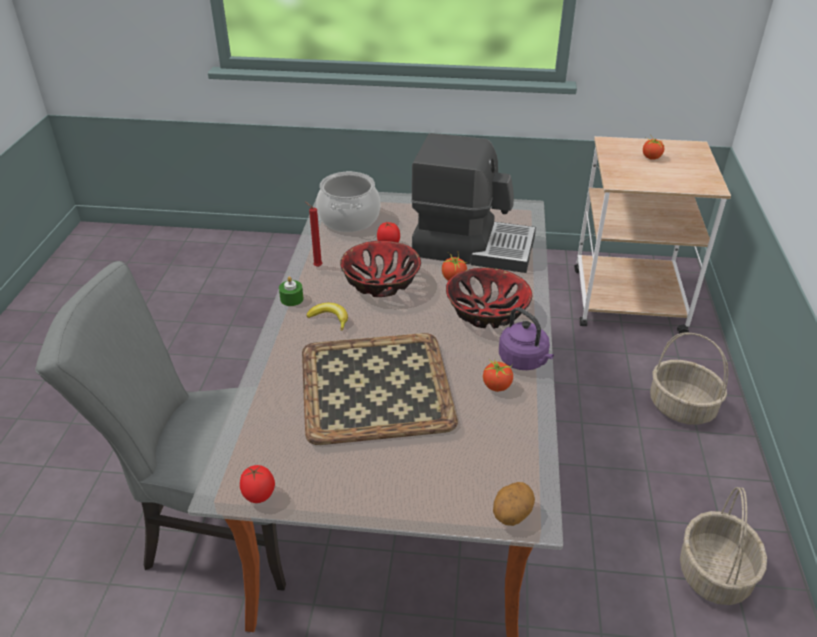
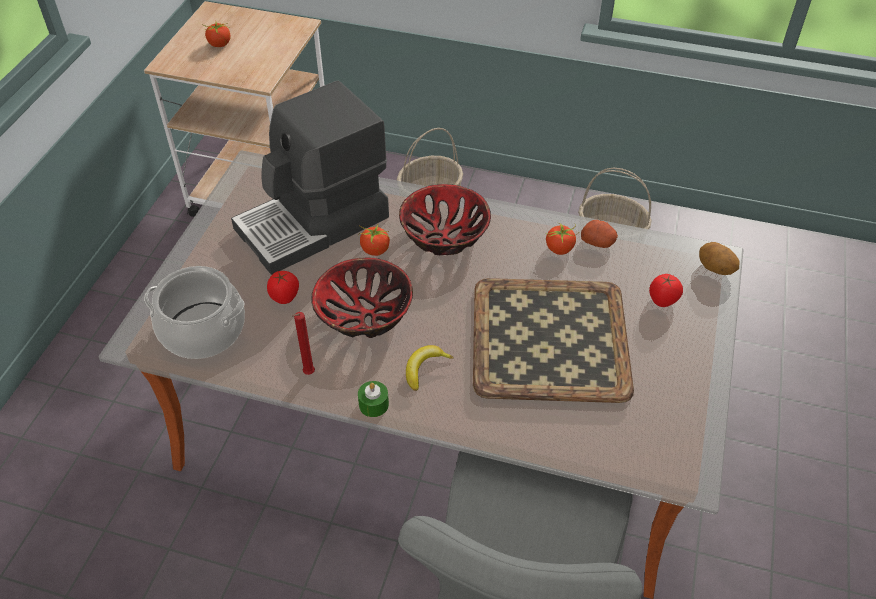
camera: 80 degrees left, 10 degrees up
(259, 496) = (699, 447): tomato -> tomato (663, 301)
(472, 245) = (314, 224): coffee machine -> coffee machine turned 150 degrees counterclockwise
(518, 414) = (598, 242): none -> potato
(524, 361) = (526, 223): purple kettle -> none

